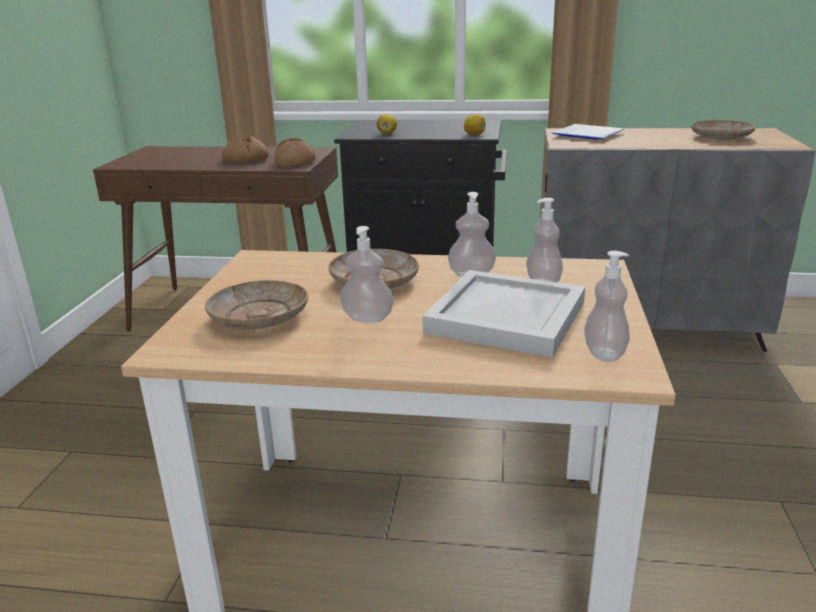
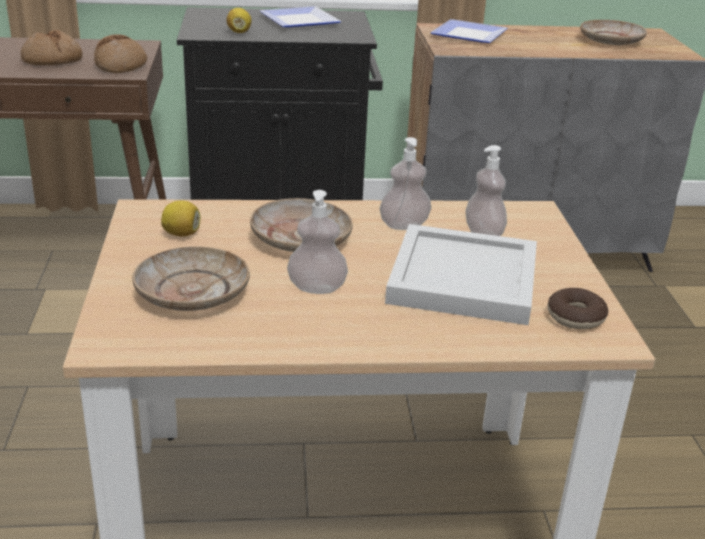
camera: 15 degrees left, 5 degrees up
(443, 126) = (301, 20): none -> plate
(474, 134) = (345, 35): lemon -> lemon (181, 234)
(604, 353) = (575, 317): soap dispenser -> donut

